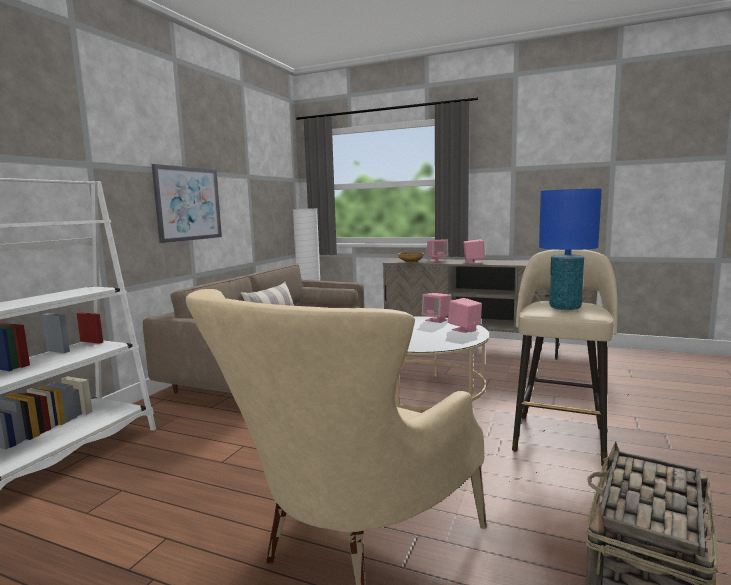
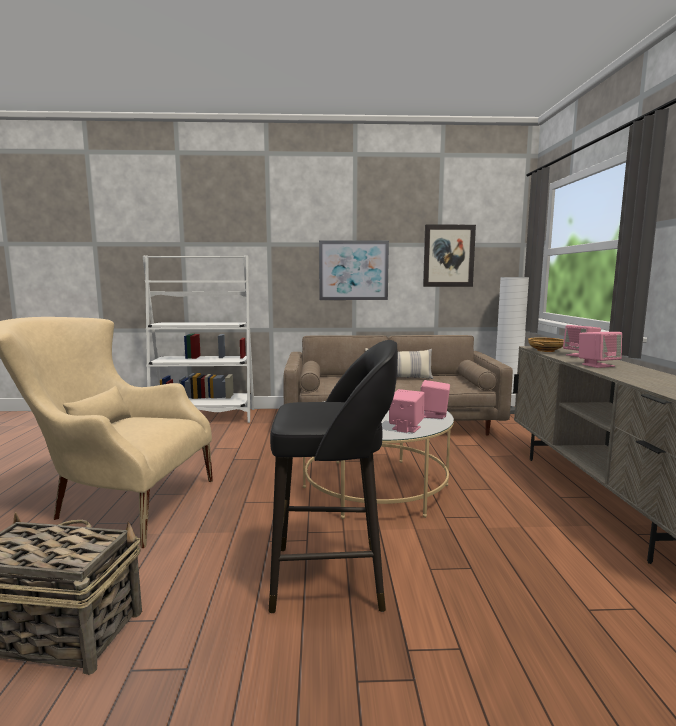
camera: 65 degrees right, 0 degrees up
(256, 188) = (448, 256): none -> picture
(560, 437) = (332, 577): beige stool -> black stool
(565, 308) = (311, 409): blue table lamp -> none

